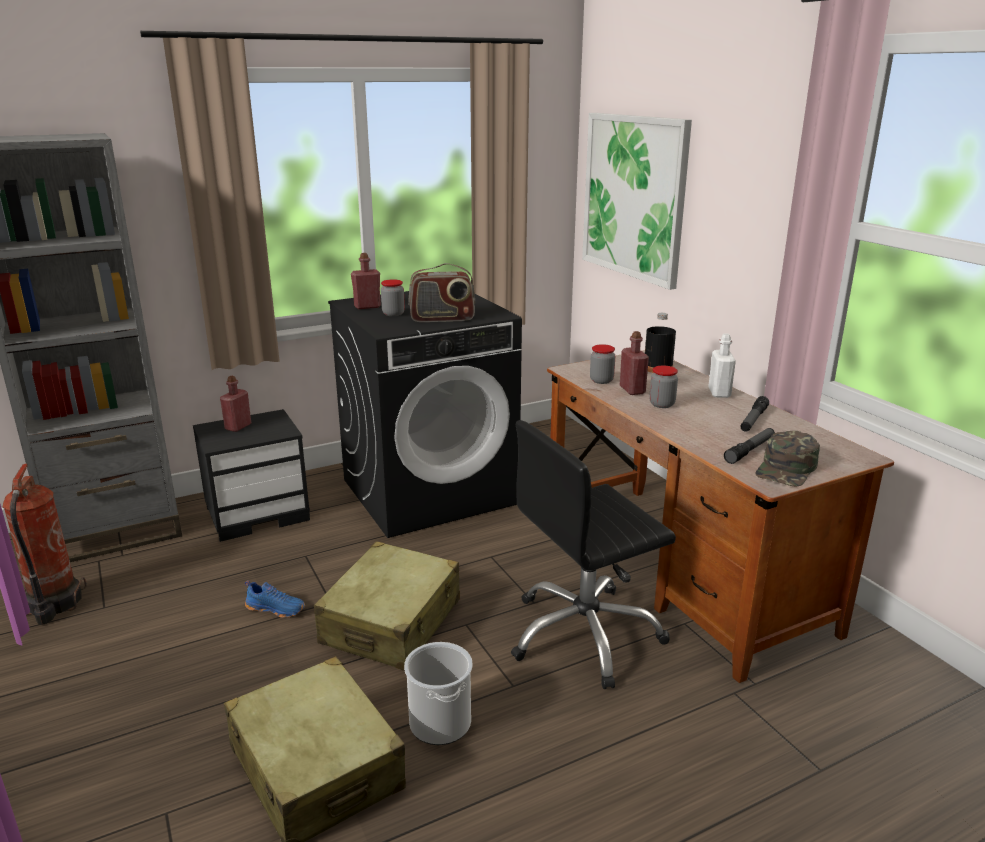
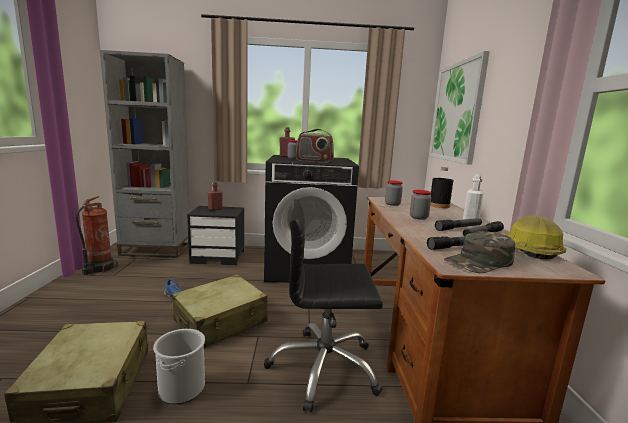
camera: 25 degrees right, 10 degrees down
(632, 390) = (407, 210): red bottle -> none
(721, 414) = (458, 228): none -> flashlight
(813, 434) = (529, 249): none -> hard hat

